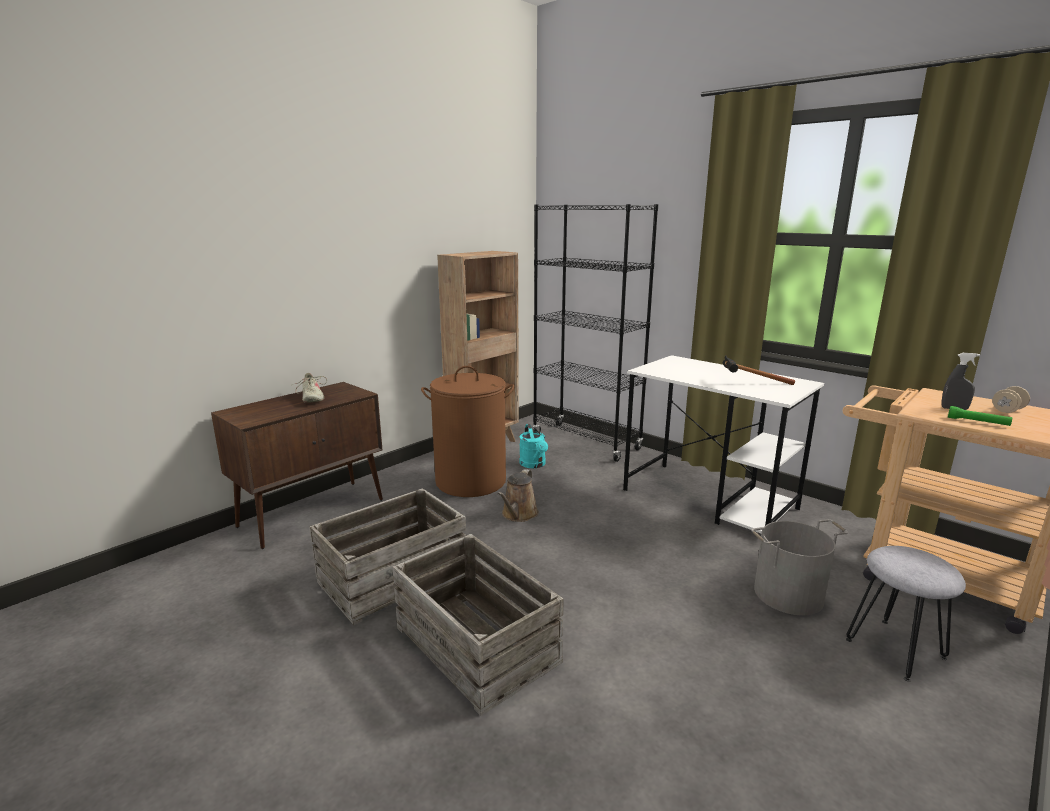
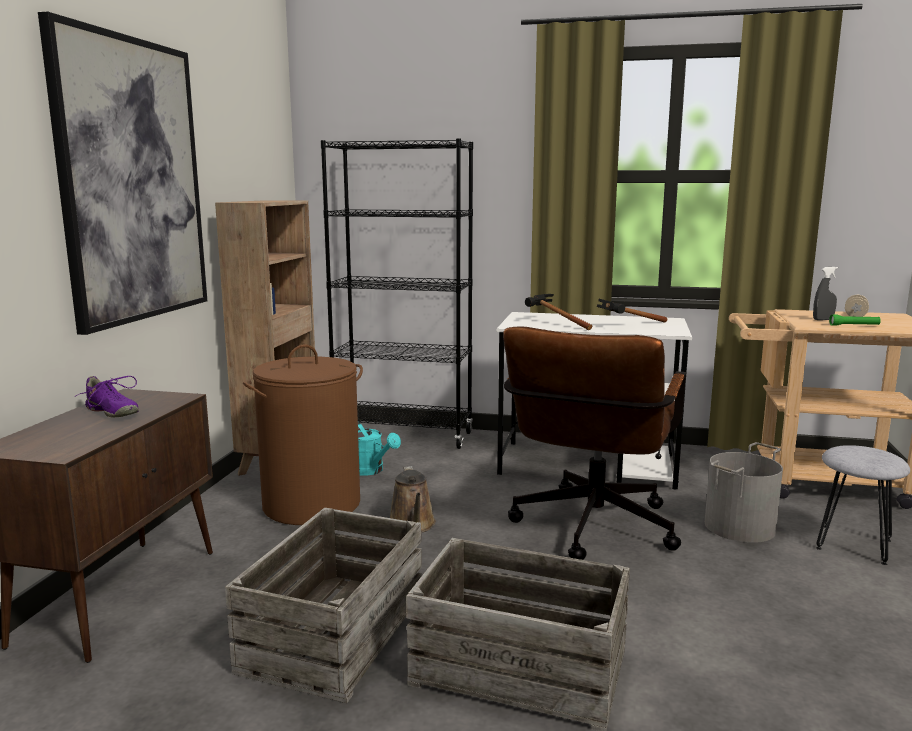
camera: 30 degrees left, 5 degrees down
(311, 398) = (111, 412): beige shoe -> purple shoe
(361, 242) = (132, 181): none -> picture
(644, 558) = (590, 532): none -> brown office chair
(684, 372) = (553, 323): none -> hammer

